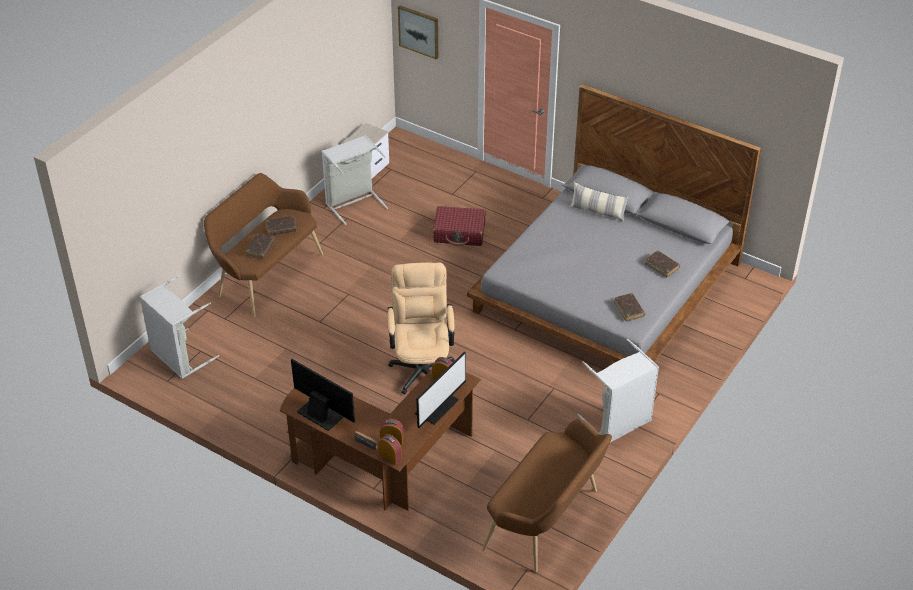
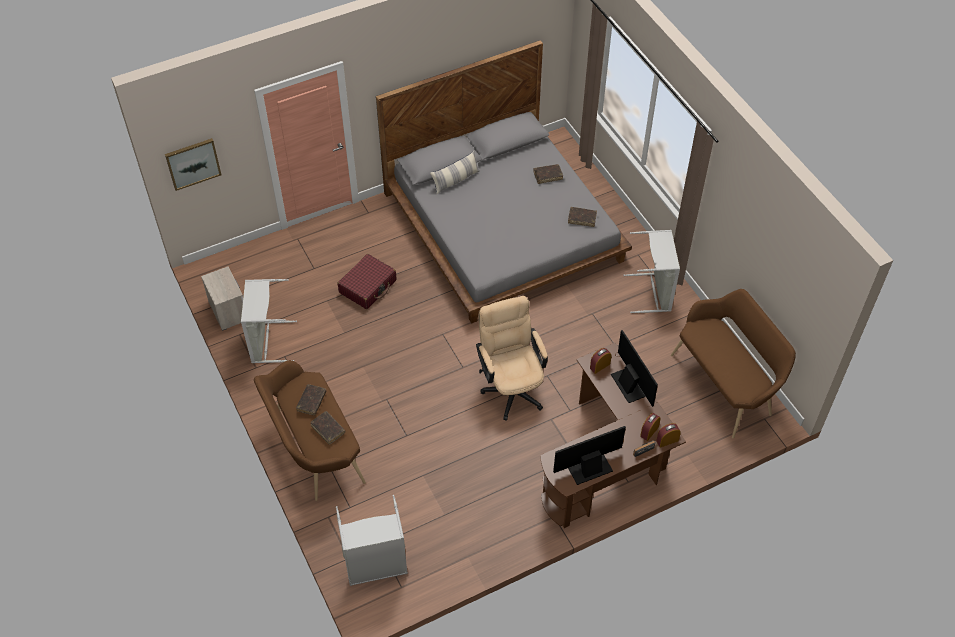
camera: 60 degrees left, 10 degrees up
(422, 366) = (511, 386): beige office chair -> beige office chair turned 45 degrees clockwise

